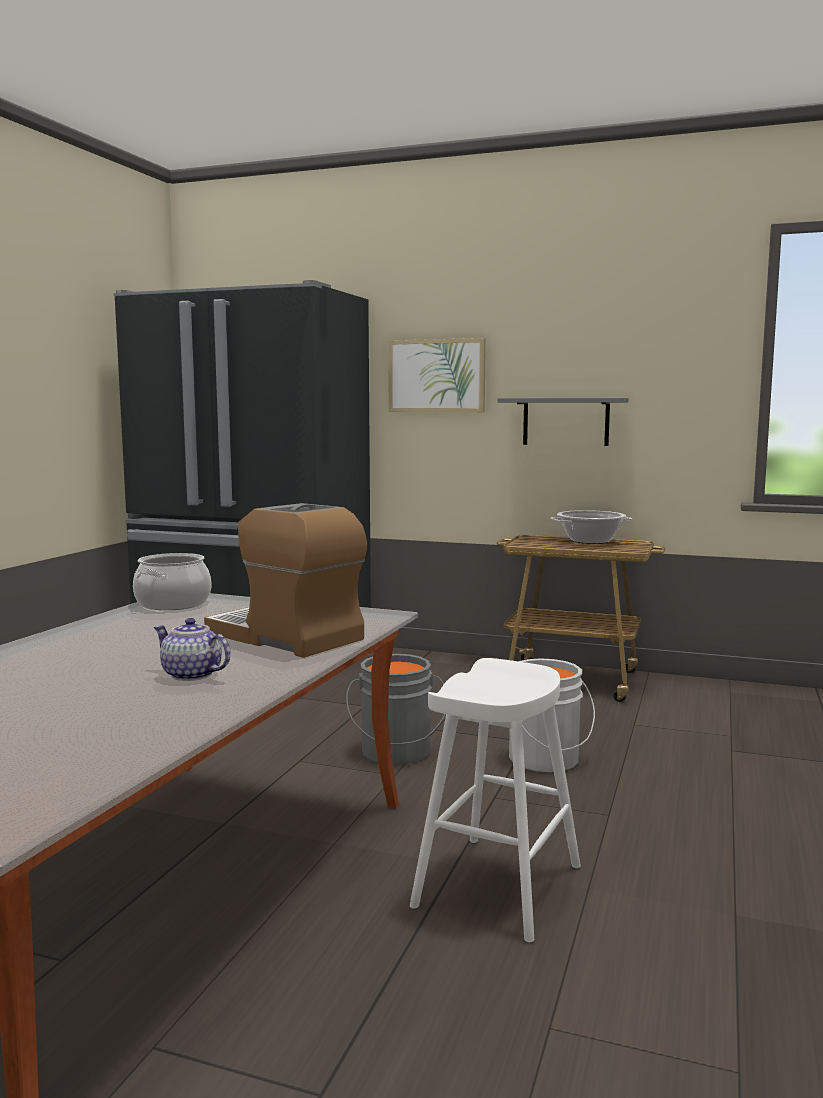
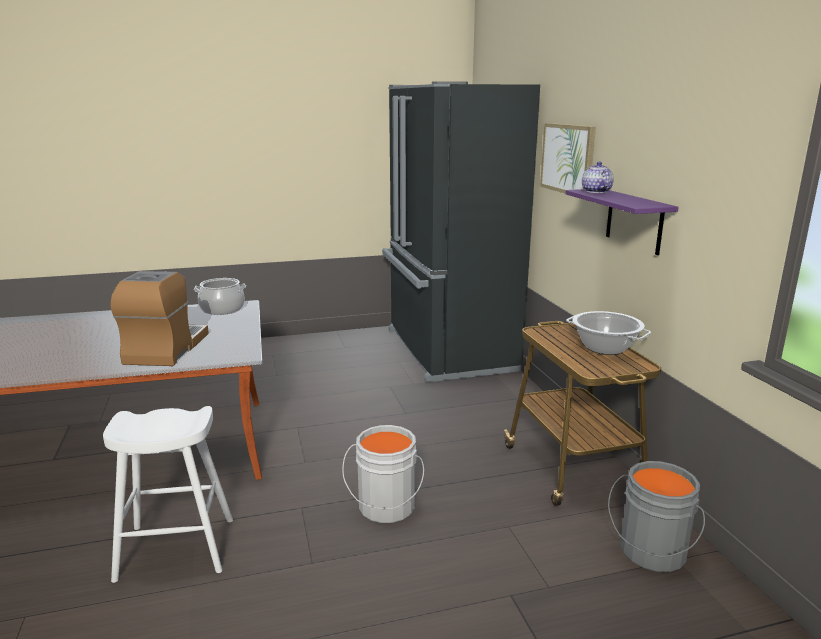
camera: 55 degrees right, 10 degrees up
(192, 675) = (76, 354): teapot -> teapot (596, 191)
(396, 753) = (338, 451): grey bucket -> grey bucket (650, 552)
(565, 421) = (634, 221): grey shelf -> purple shelf

